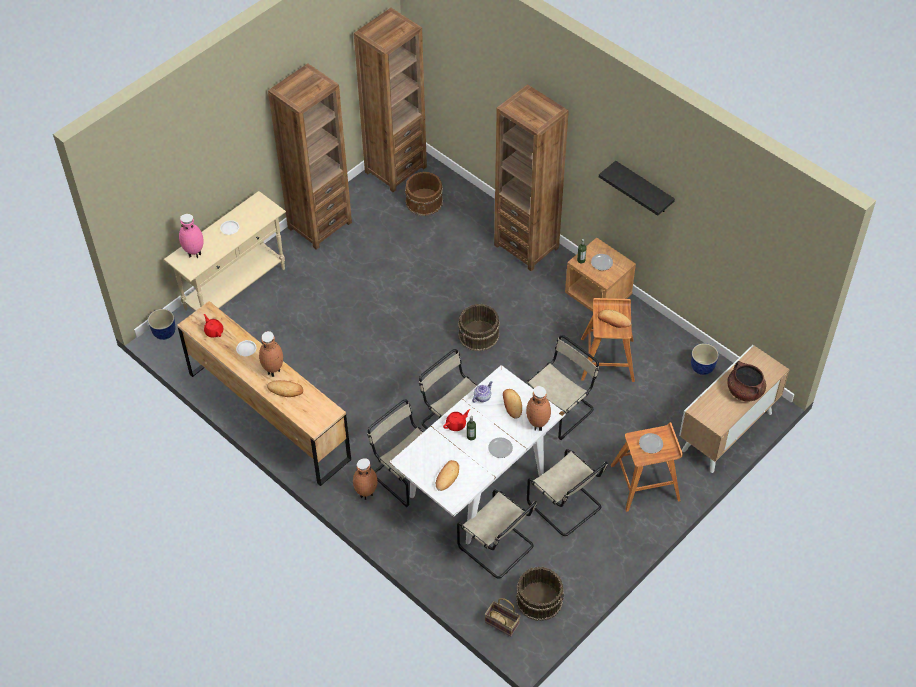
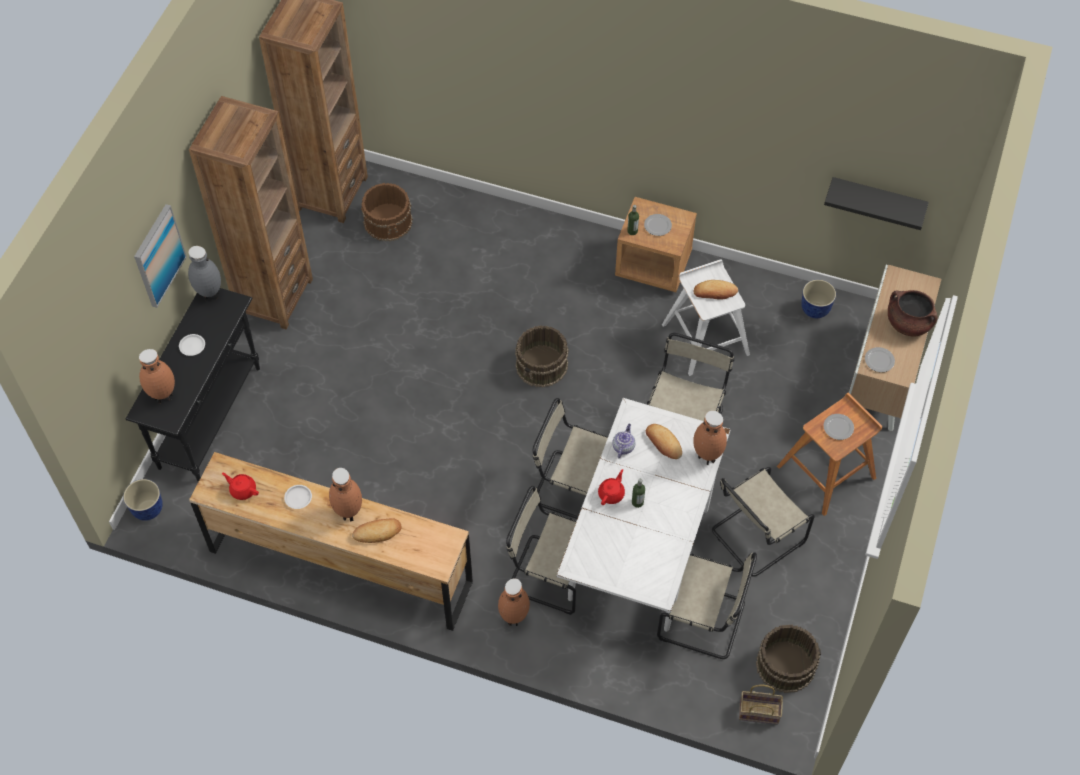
camera: 25 degrees left, 5 degrees up
(194, 253) = (163, 396): pink vase -> brown vase
(223, 156) = (158, 255): none -> picture
(236, 289) = (210, 417): beige console table -> black console table
(258, 200) = (209, 295): none -> grey vase
(447, 477) = (637, 565): bread -> none
(500, 448) = (679, 504): plate -> plate (879, 361)
(526, 246) = (539, 235): brown bookcase -> none
(566, 506) = (755, 537): beige chair -> beige chair turned 120 degrees clockwise
(607, 359) = (705, 338): brown stool -> white stool
(643, 188) = (704, 119): black shelf -> black shelf (877, 200)

